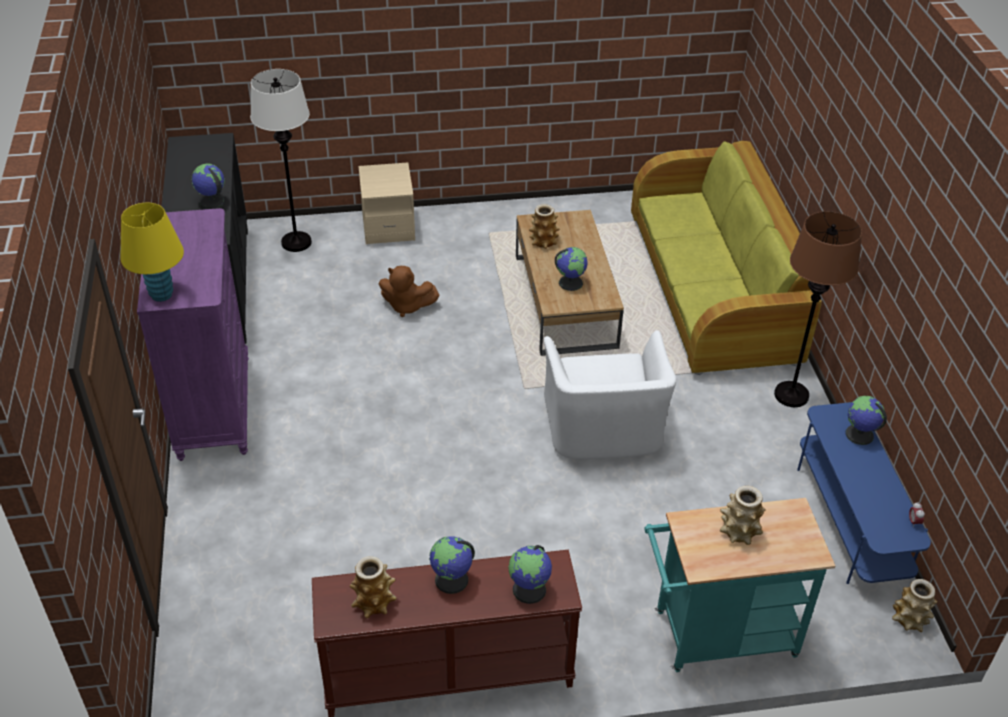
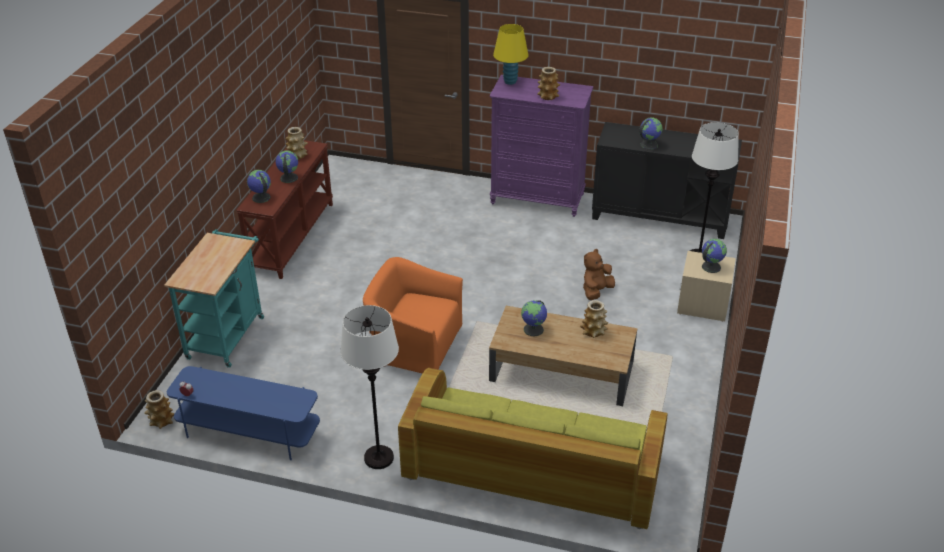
camera: 115 degrees right, 5 degrees down
(603, 429) = (414, 345): white armchair -> orange armchair
(739, 531) = (218, 260): vase -> vase (548, 96)
(791, 395) = (378, 458): brown floor lamp -> white floor lamp
(859, 435) = (273, 406): globe -> globe (711, 267)

